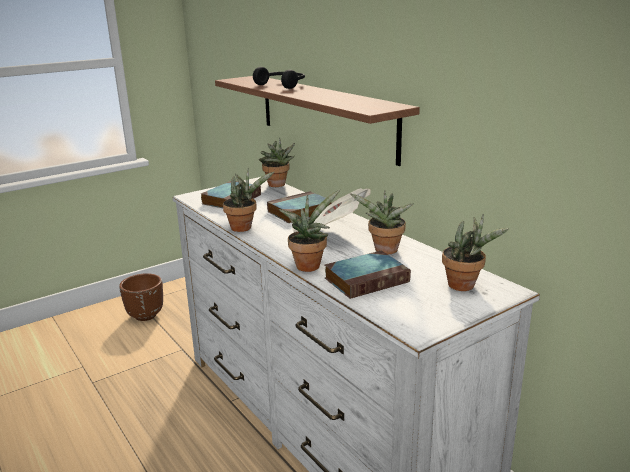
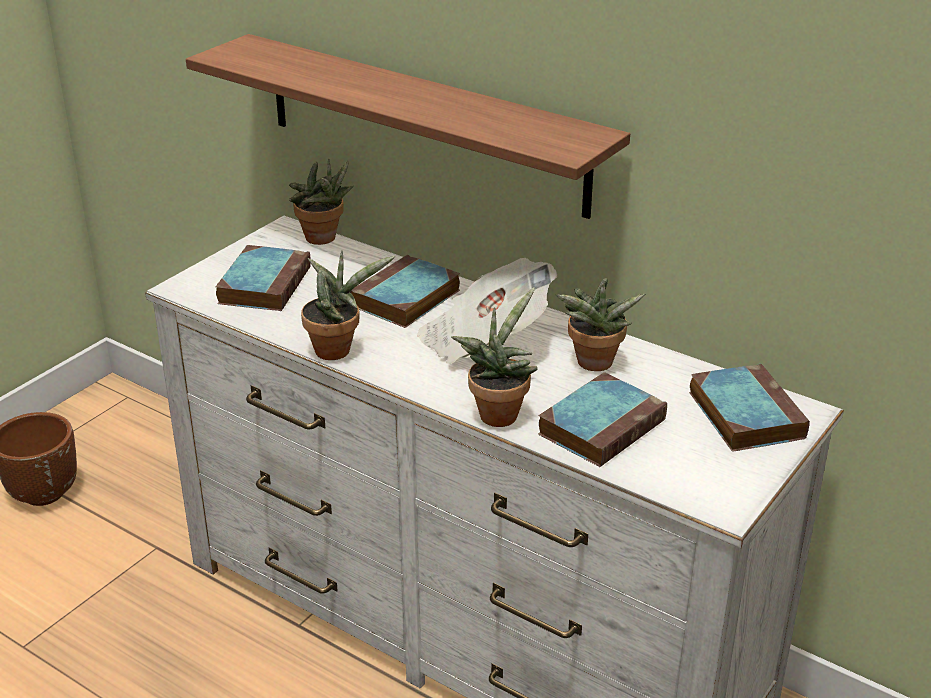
camera: 20 degrees left, 10 degrees up
(283, 85) = (340, 73): black headphones -> none
(465, 286) = (743, 413): potted plant -> book

